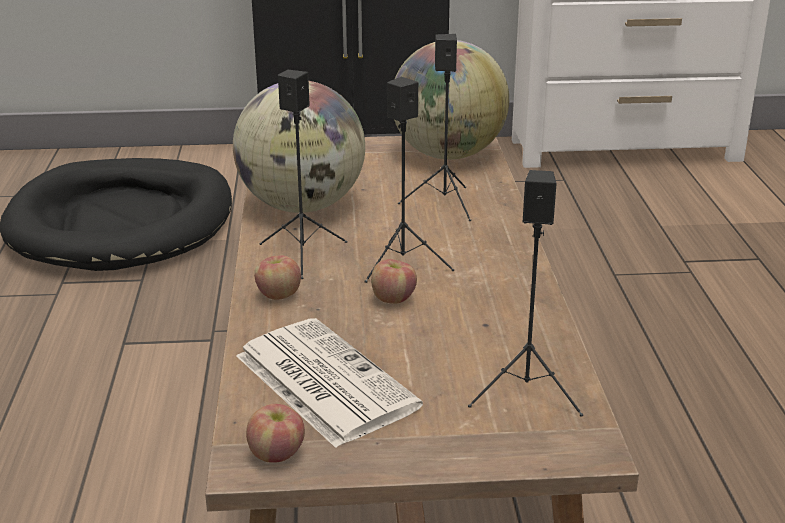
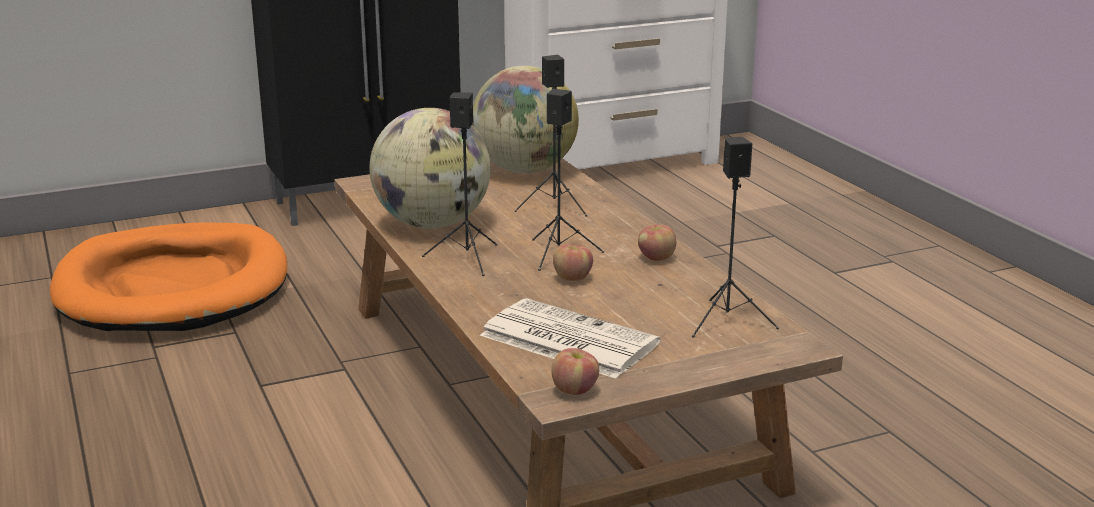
camera: 20 degrees left, 5 degrees down
(122, 222) = (174, 287): black dog bed -> orange dog bed
(278, 295) = (474, 289): apple -> apple (656, 258)

